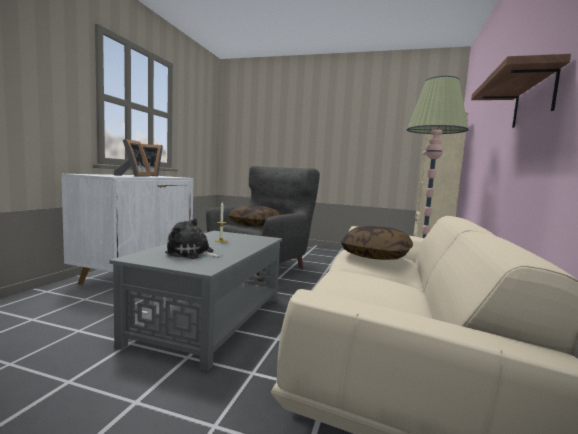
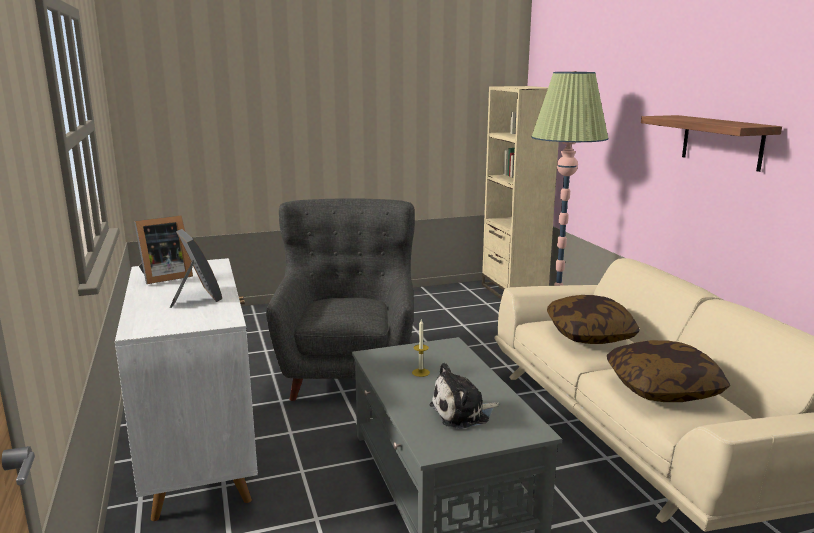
camera: 35 degrees left, 10 degrees up
(255, 225) = (342, 311): pillow -> pillow (663, 388)

